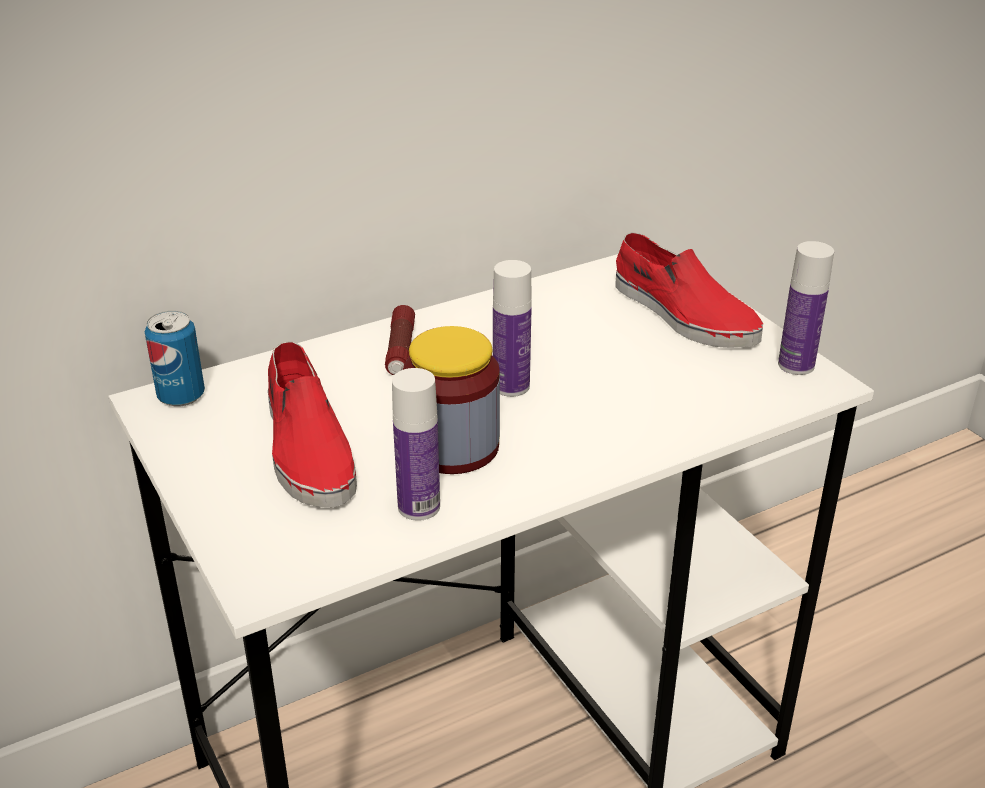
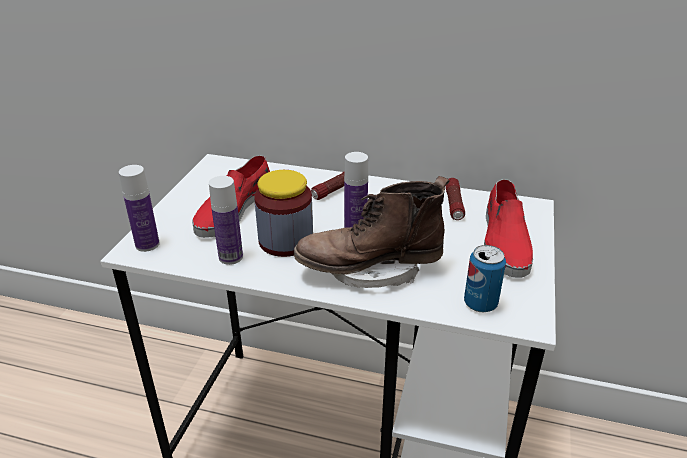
camera: 45 degrees right, 0 degrees up
(181, 396) = (227, 166): can -> can (480, 303)
(570, 299) = (454, 205): none -> flashlight
(605, 421) = (370, 270): none -> brown boot
(796, 365) = (526, 302): bottle -> bottle (147, 244)

